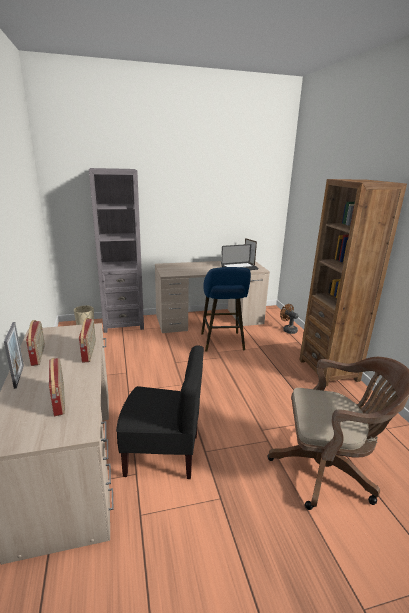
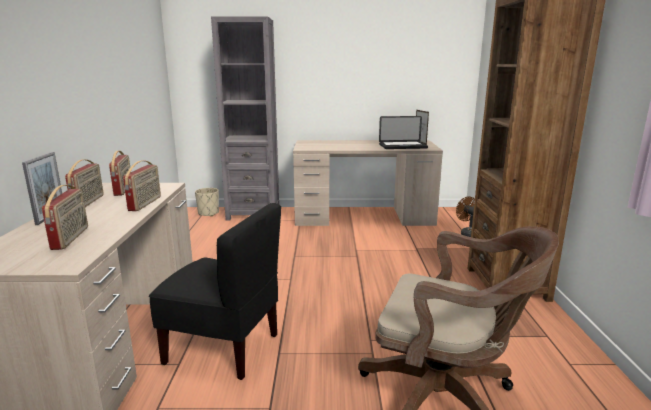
camera: 15 degrees right, 5 degrees down
(56, 336) = (124, 189): none -> radio
(222, 343) = (368, 241): blue stool -> none

